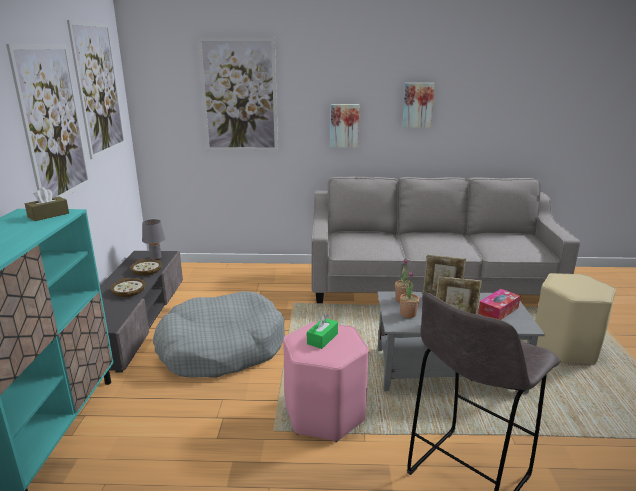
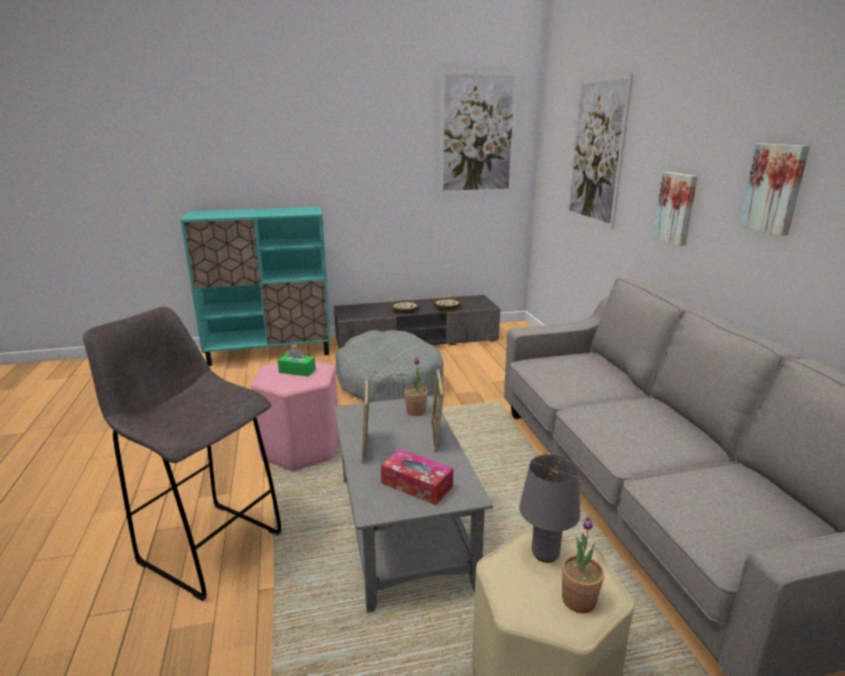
camera: 75 degrees right, 0 degrees up
(48, 215) = (304, 211): brown tissue box -> none
(53, 123) = (390, 155): picture -> none
(156, 258) = (474, 304): grey table lamp -> grey table lamp (546, 554)
(408, 314) = (378, 416): potted plant -> potted plant (578, 600)

